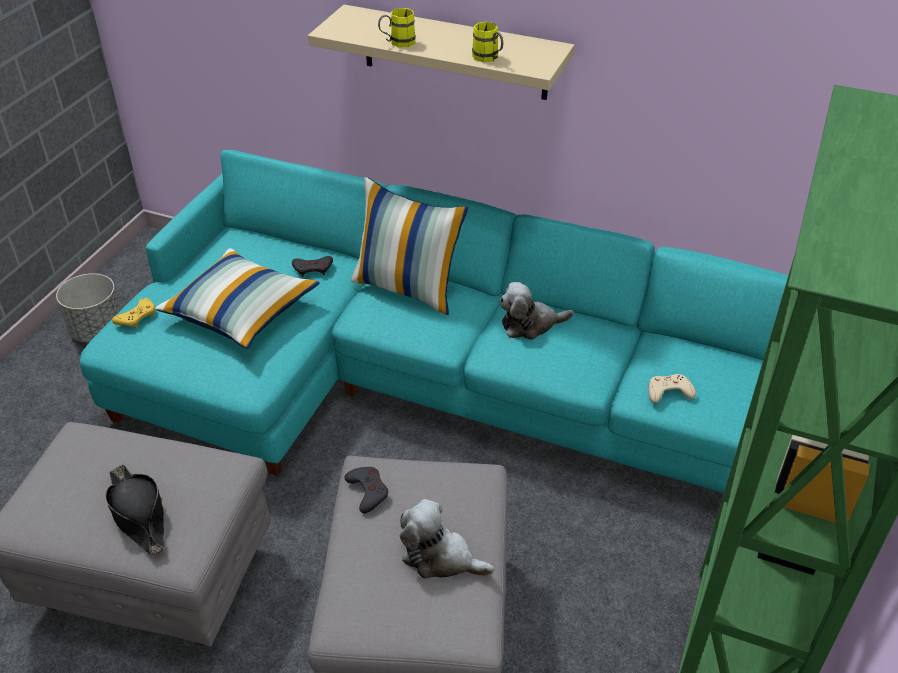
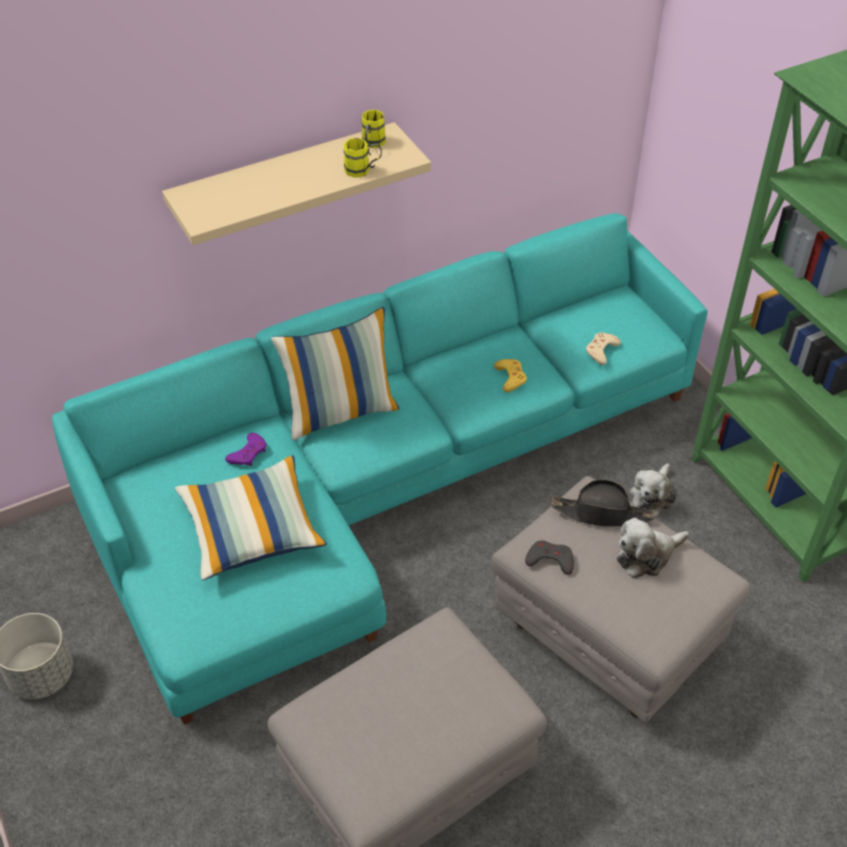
camera: 50 degrees left, 5 degrees up
(137, 317) = (174, 604): yellow game controller -> yellow game controller (510, 377)
(138, 515) = (444, 712): black hat -> black hat (602, 513)
(313, 268) = (248, 453): grey game controller -> purple game controller
(397, 43) = (275, 199): yellow mug -> yellow mug (372, 144)
(530, 324) = (460, 372): plush toy -> plush toy (652, 496)

